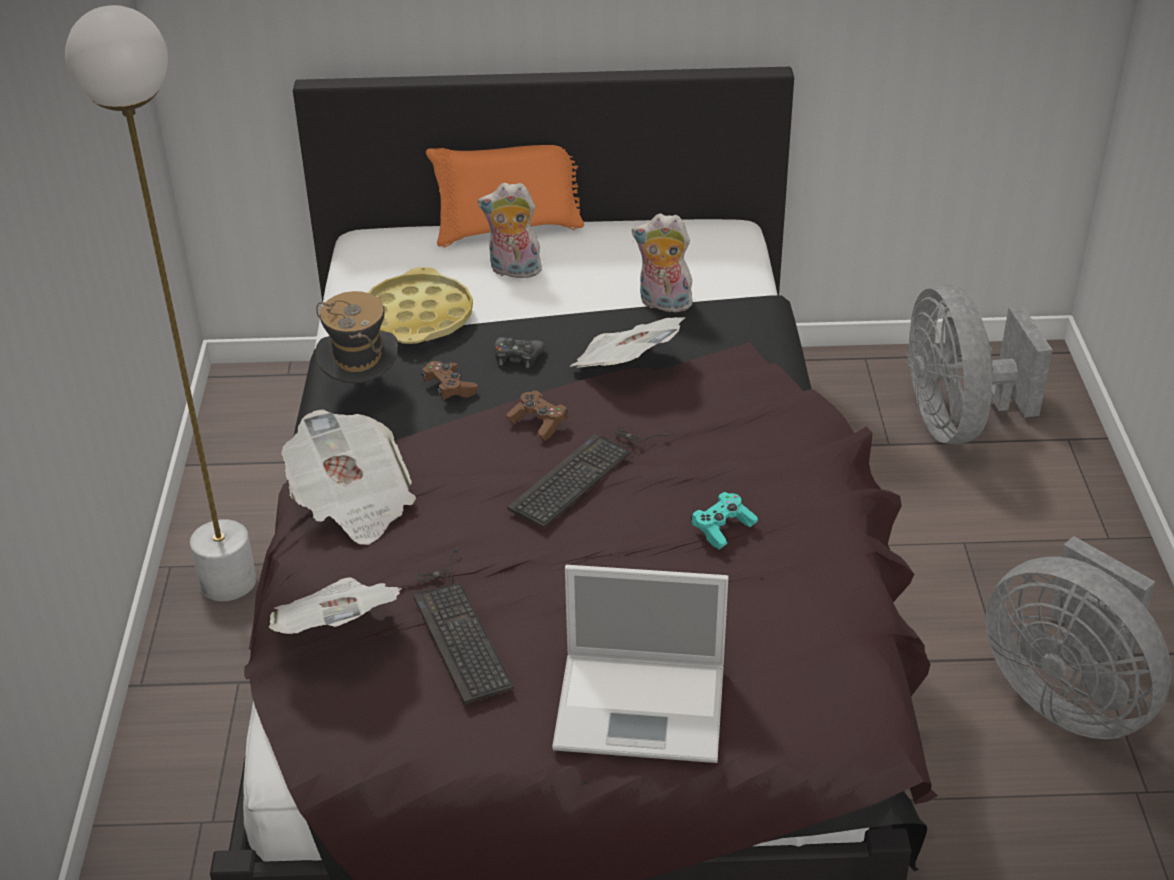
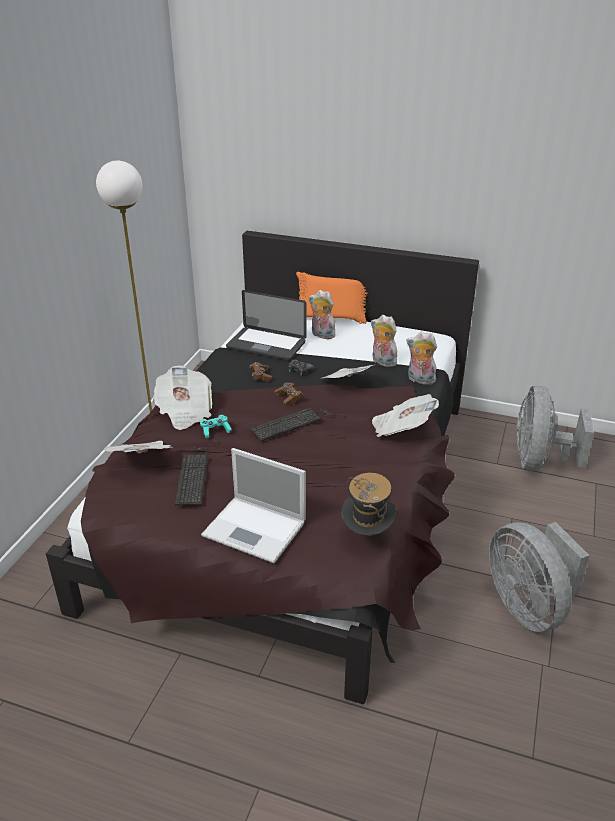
camera: 20 degrees right, 5 degrees down
(362, 391) = (222, 369): hat -> hat (367, 536)
(418, 317) = (266, 345): yellow tray -> laptop
(723, 528) = (345, 462): turquoise game controller -> turquoise game controller (215, 431)
(752, 326) = (420, 380): none -> plush toy
(785, 437) = (401, 429): none -> newspaper

